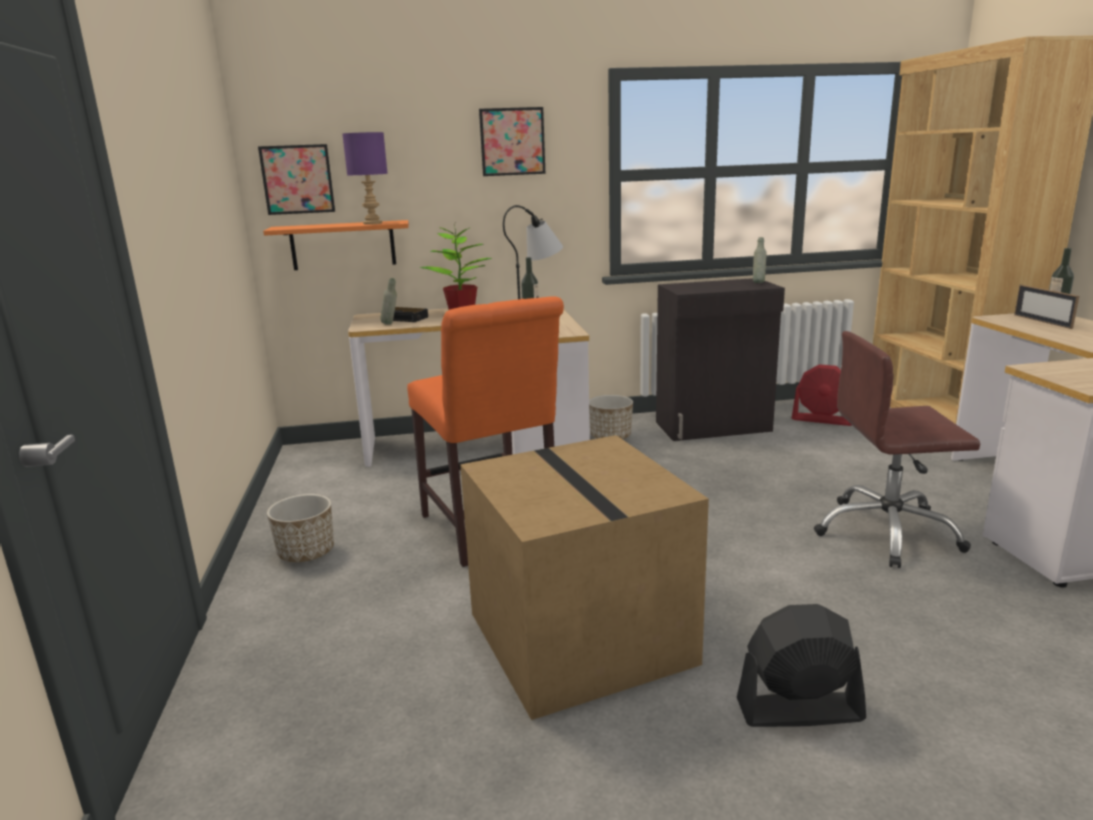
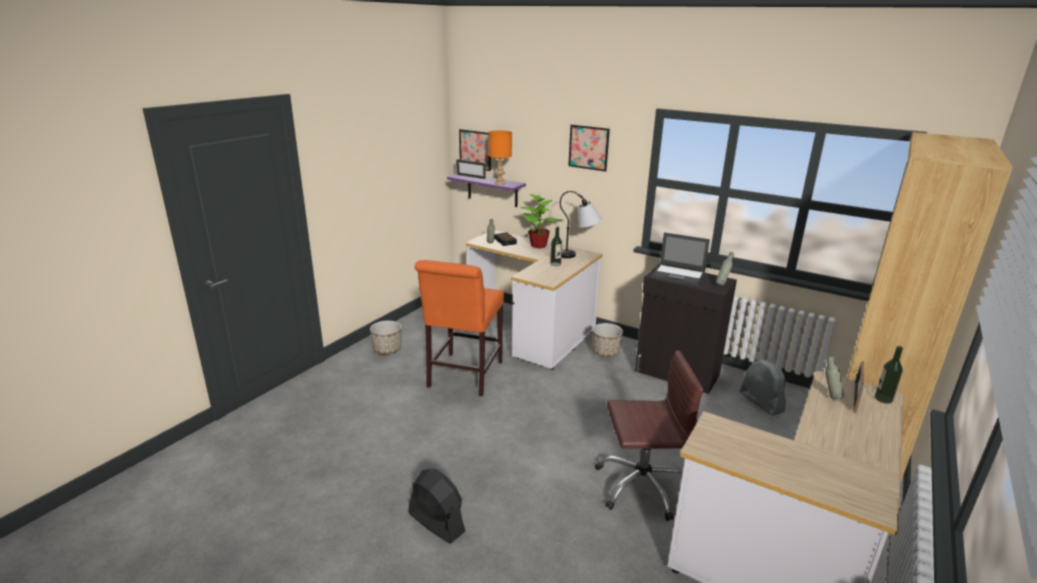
camera: 40 degrees right, 5 degrees up
(304, 226) = (471, 176): none -> picture frame
(343, 245) = (492, 190): orange shelf -> purple shelf
(373, 223) = (500, 183): purple table lamp -> orange table lamp
(576, 637) = (415, 441): cardboard box -> none
(704, 286) = (679, 275): none -> laptop
(822, 420) = (761, 402): red fan -> grey fan
(887, 532) = (641, 485): brown office chair -> brown office chair turned 135 degrees clockwise
(1031, 326) = (829, 397): none -> grey bottle

